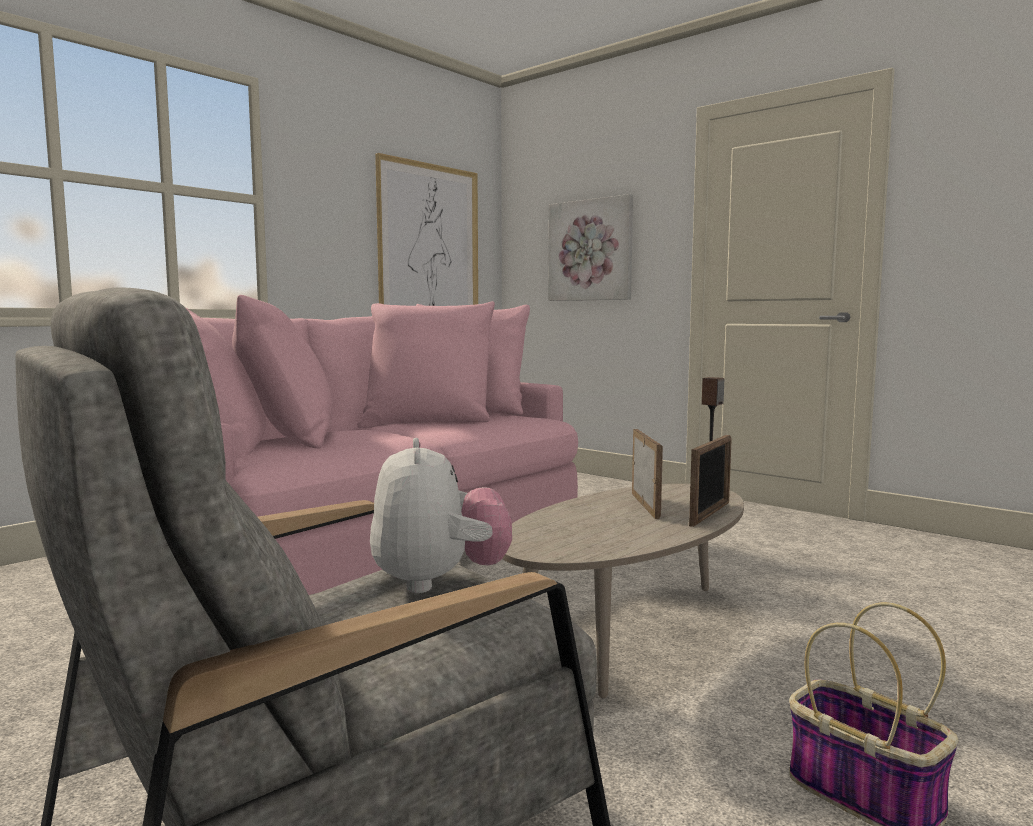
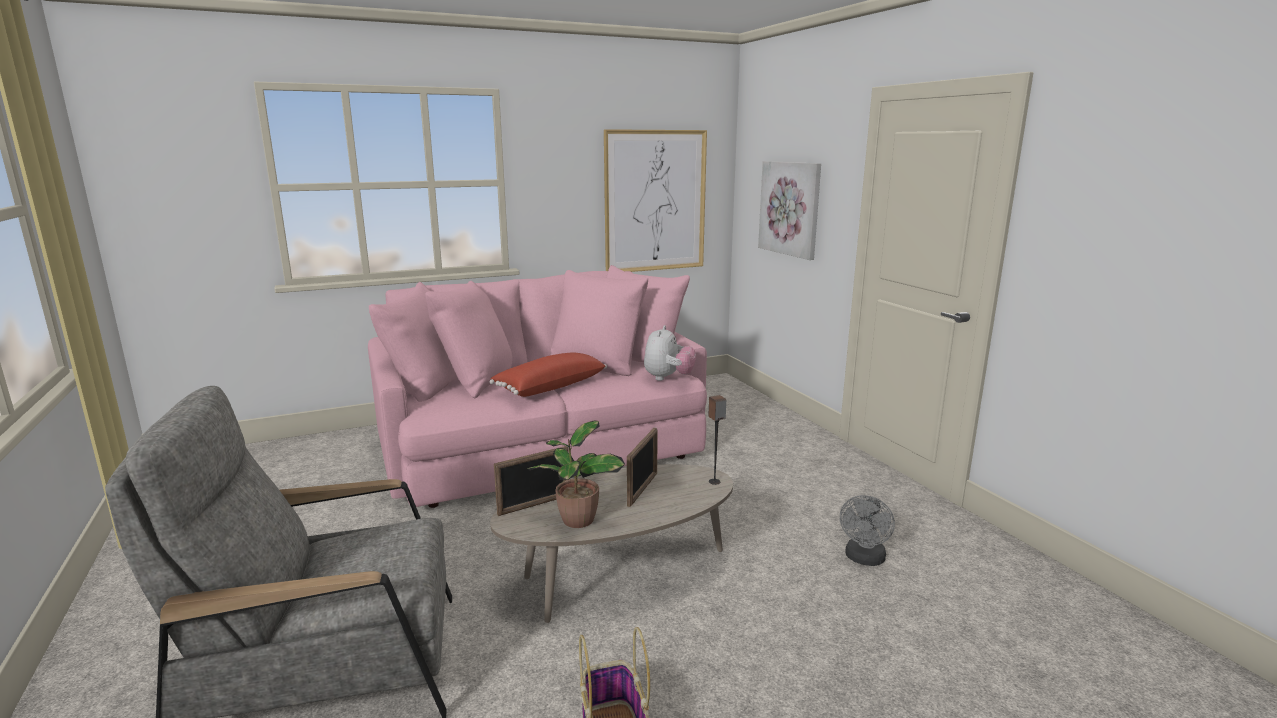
camera: 25 degrees right, 10 degrees up
(405, 434) = (549, 386): none -> red pillow
(439, 582) = (398, 545): plush toy -> plush toy (668, 378)
(620, 537) = (576, 521): none -> potted plant
(710, 514) = (672, 510): picture frame -> picture frame (534, 505)
(848, 570) = (864, 559): none -> grey fan

